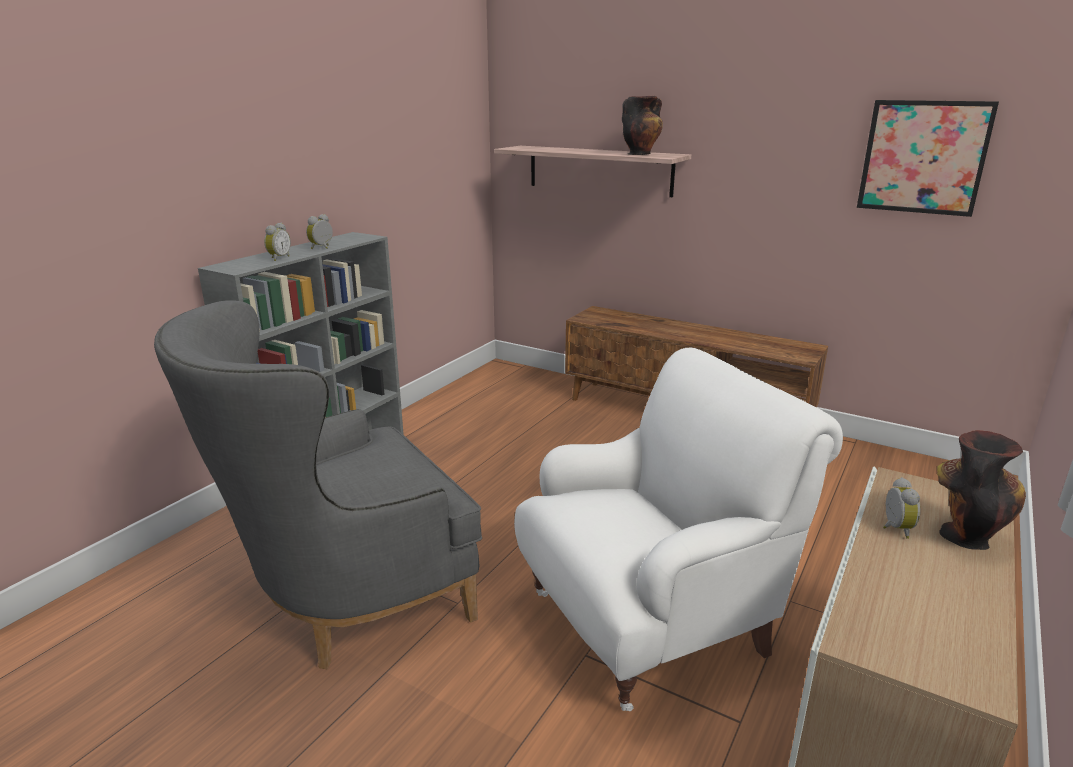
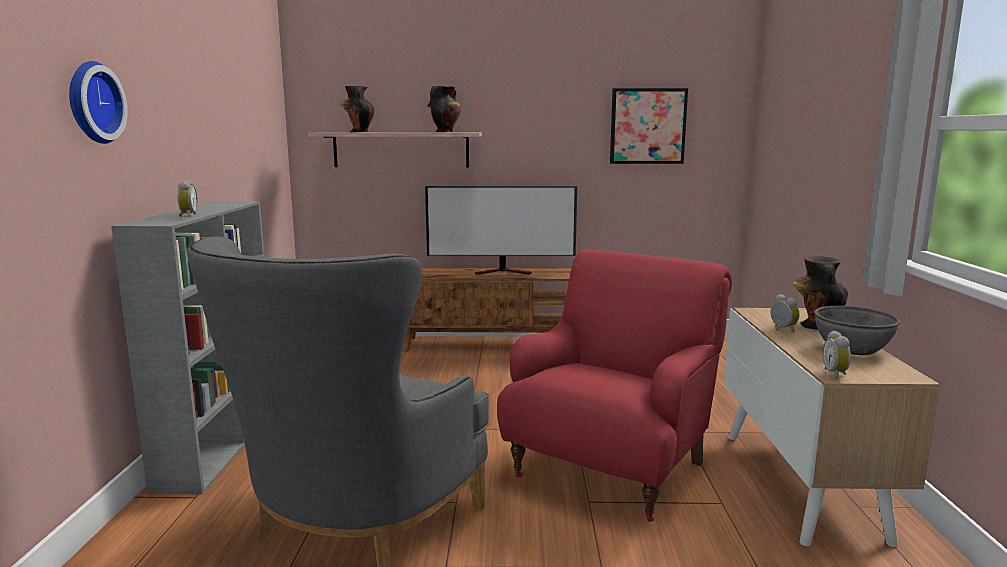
camera: 30 degrees left, 10 degrees down
(179, 151) = (91, 103): none -> wall clock
(322, 248) = (214, 209): alarm clock -> alarm clock (836, 374)
(548, 149) = (358, 132): none -> vase
(651, 622) = (612, 469): white armchair -> red armchair
(694, 331) = (504, 272): none -> television
(959, 599) = (851, 348): none -> grey bowl

